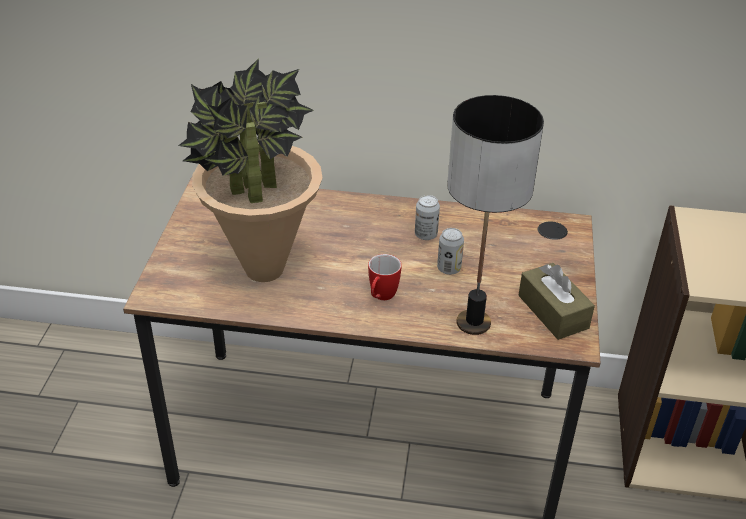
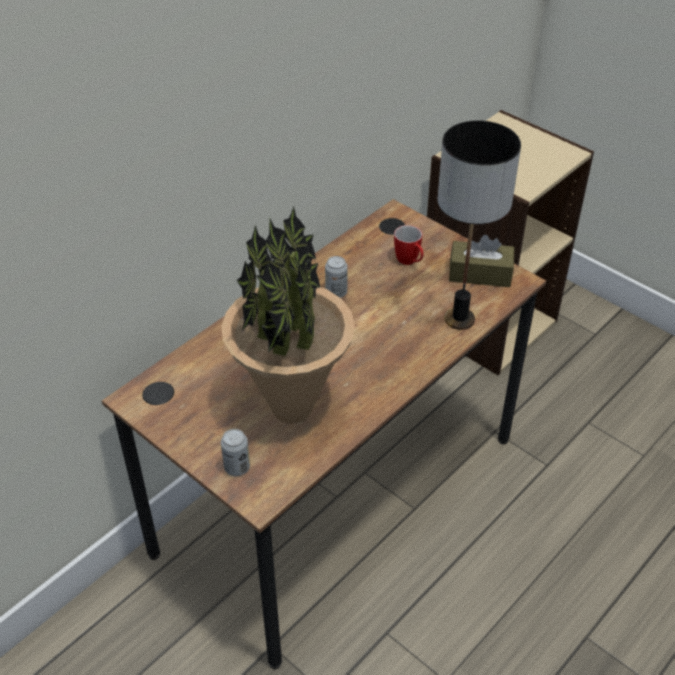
camera: 55 degrees left, 5 degrees up
(381, 297) = (389, 354): mug -> mug (409, 262)
(449, 268) = (388, 301): can -> can (237, 467)

